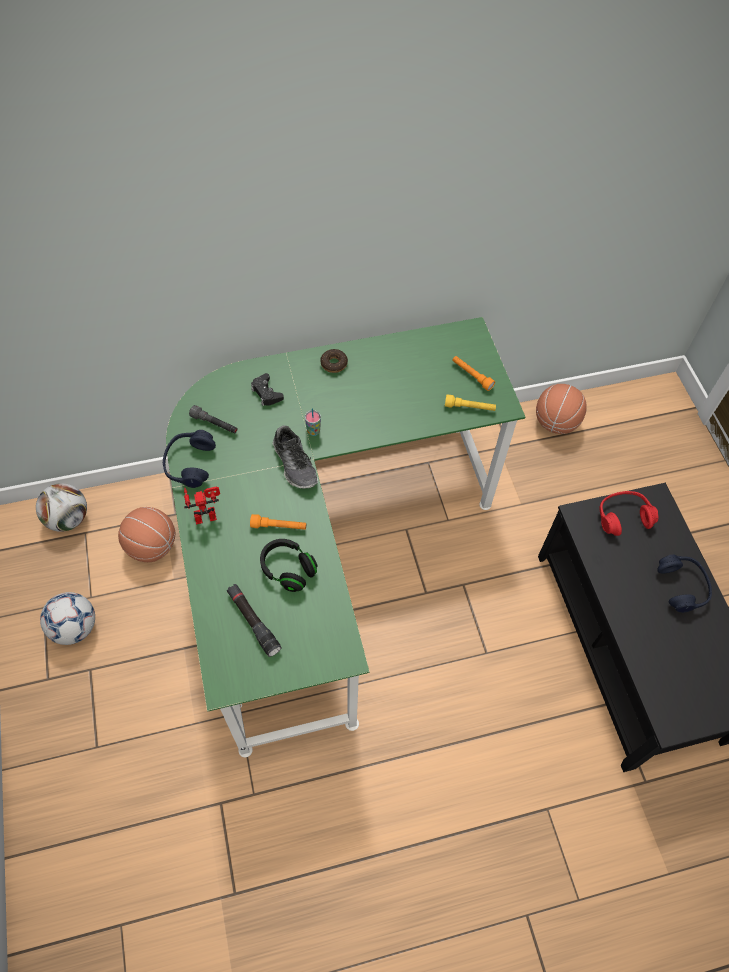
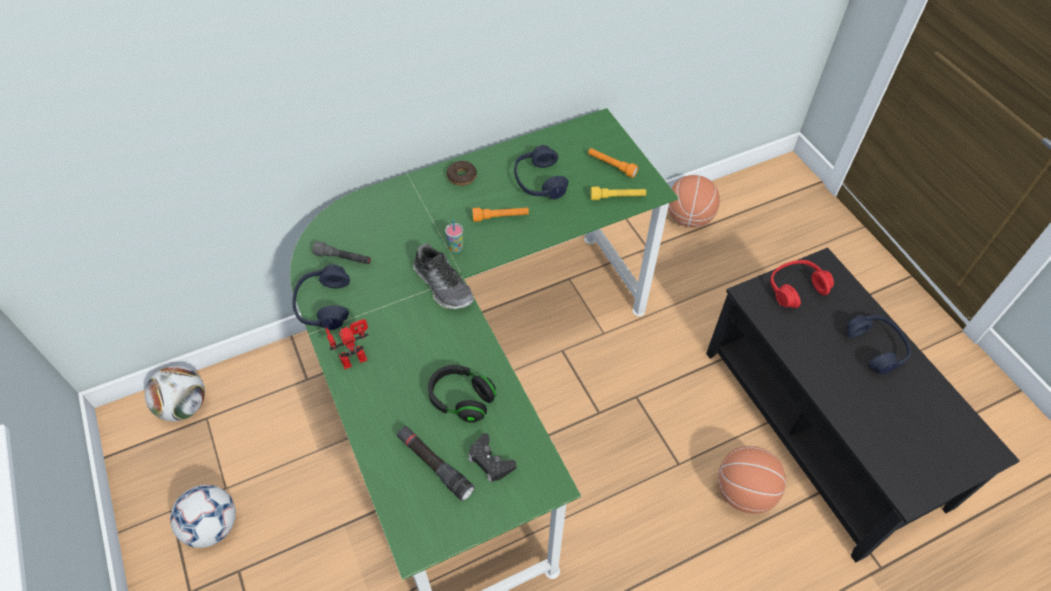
camera: 10 degrees left, 5 degrees down
(152, 546) = (287, 419): basketball -> basketball (744, 492)
(266, 393) = (395, 217): black game controller -> black game controller (490, 461)
(279, 526) = (440, 355): orange flashlight -> orange flashlight (500, 217)
(402, 380) = (539, 181): none -> blue headphones

